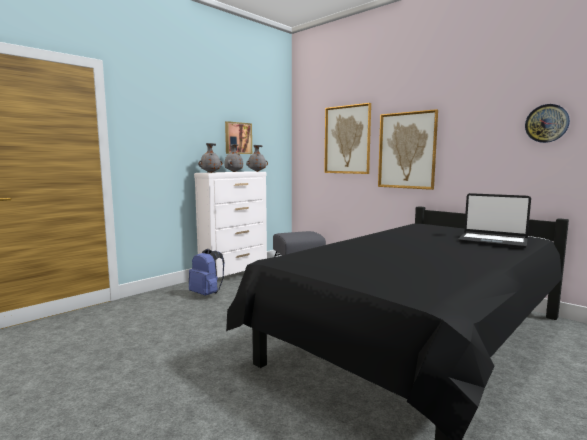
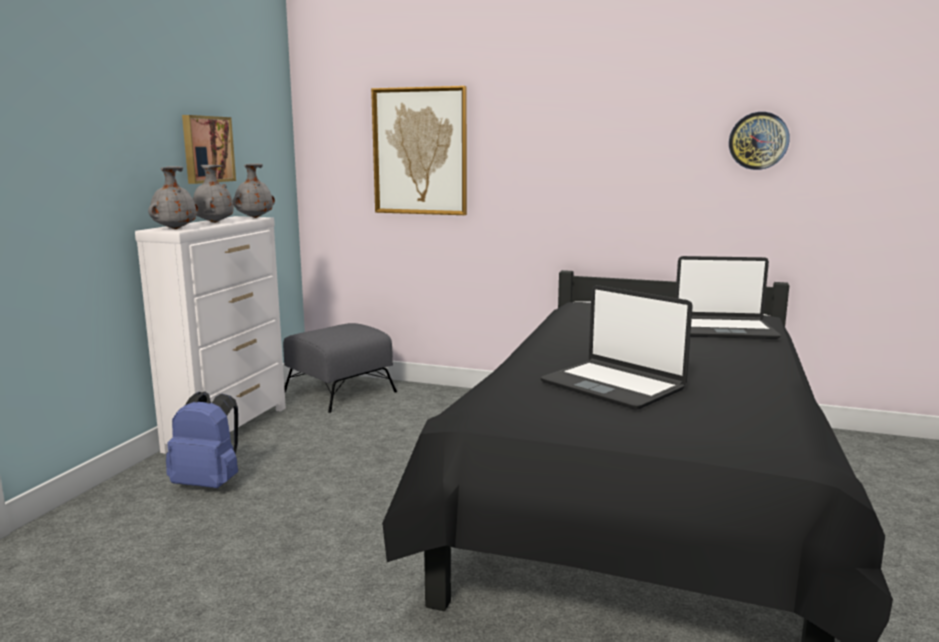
camera: 25 degrees left, 5 degrees up
(371, 256) = (613, 386): none -> laptop
(407, 150) = (537, 175): picture -> none

